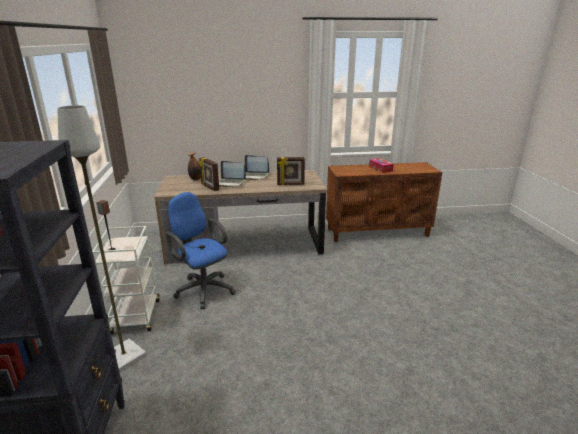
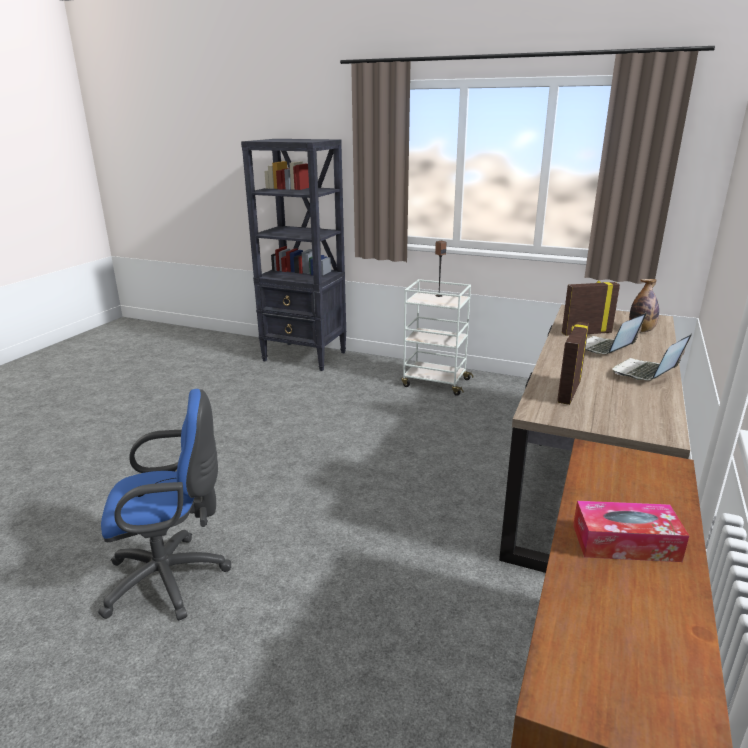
camera: 120 degrees right, 0 degrees up
(123, 356) = (379, 374): grey floor lamp -> none
(203, 289) = (462, 422): blue office chair -> blue office chair (173, 578)

